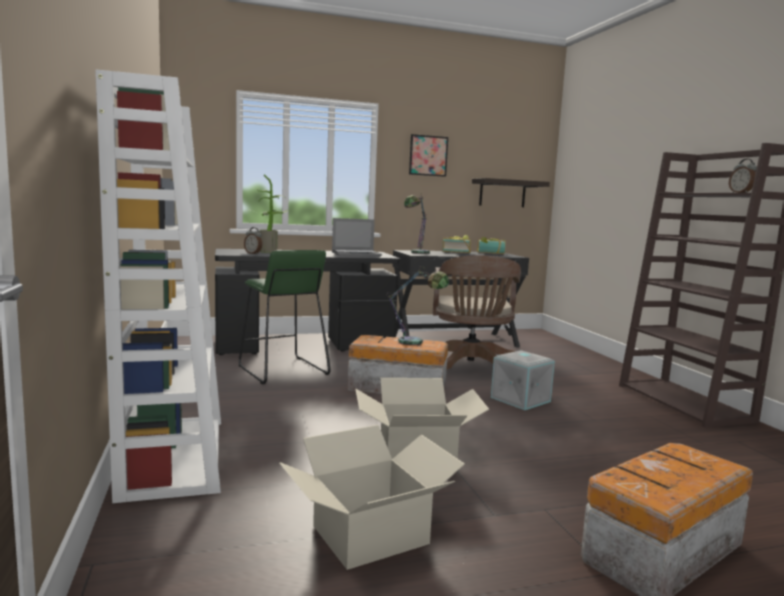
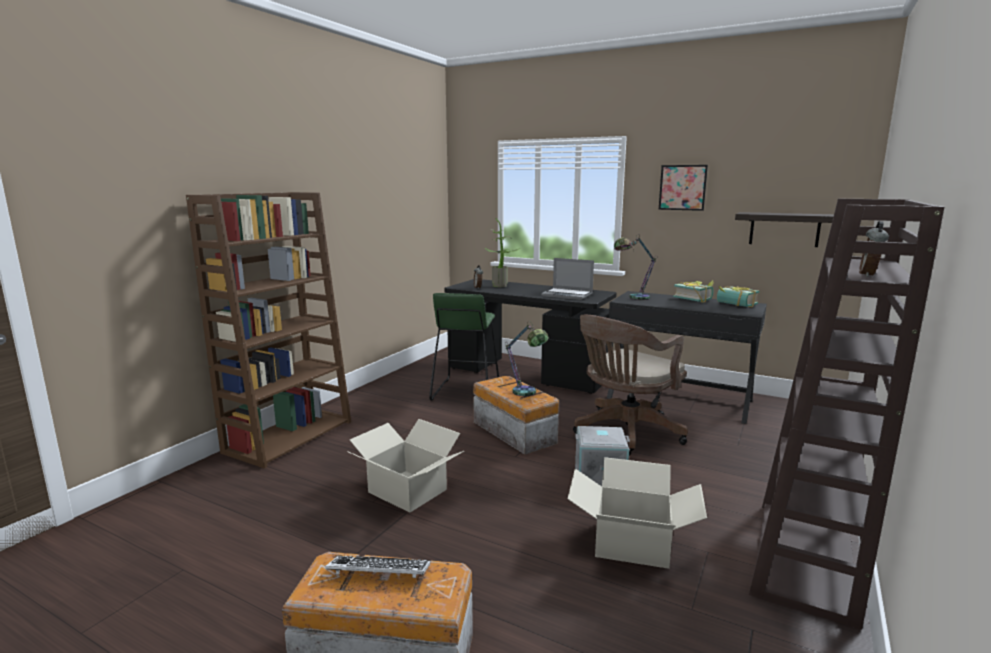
camera: 45 degrees right, 5 degrees up
(173, 456) = (289, 436): white bookcase -> brown bookcase
(369, 534) = (268, 529): cardboard box -> cardboard box (632, 543)
(655, 468) = (379, 572): none -> keyboard

